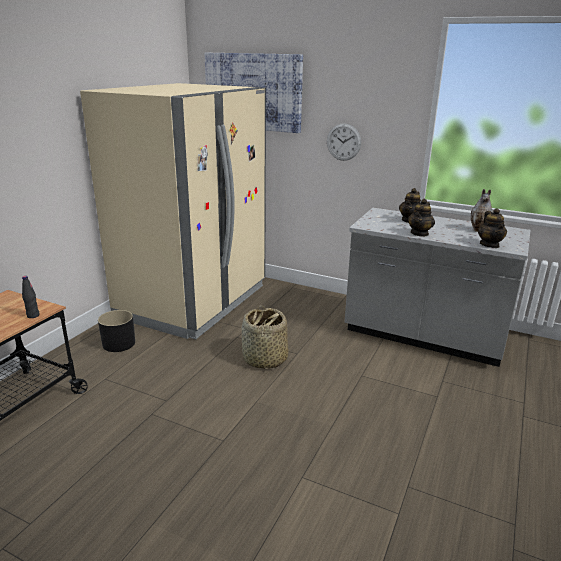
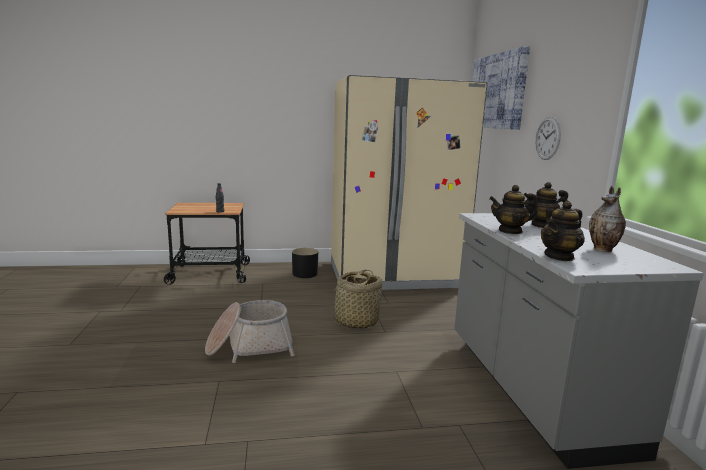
camera: 55 degrees right, 10 degrees down
(252, 437) = (249, 346): none -> basket

